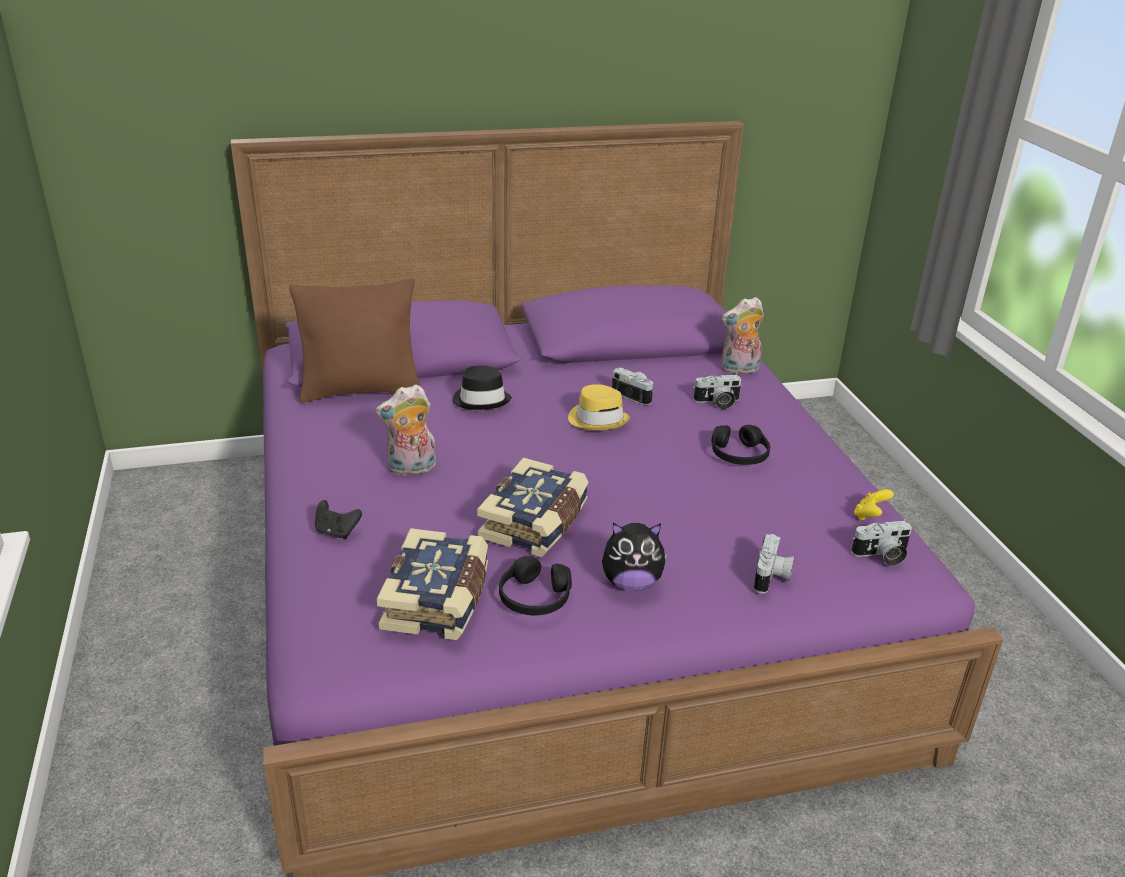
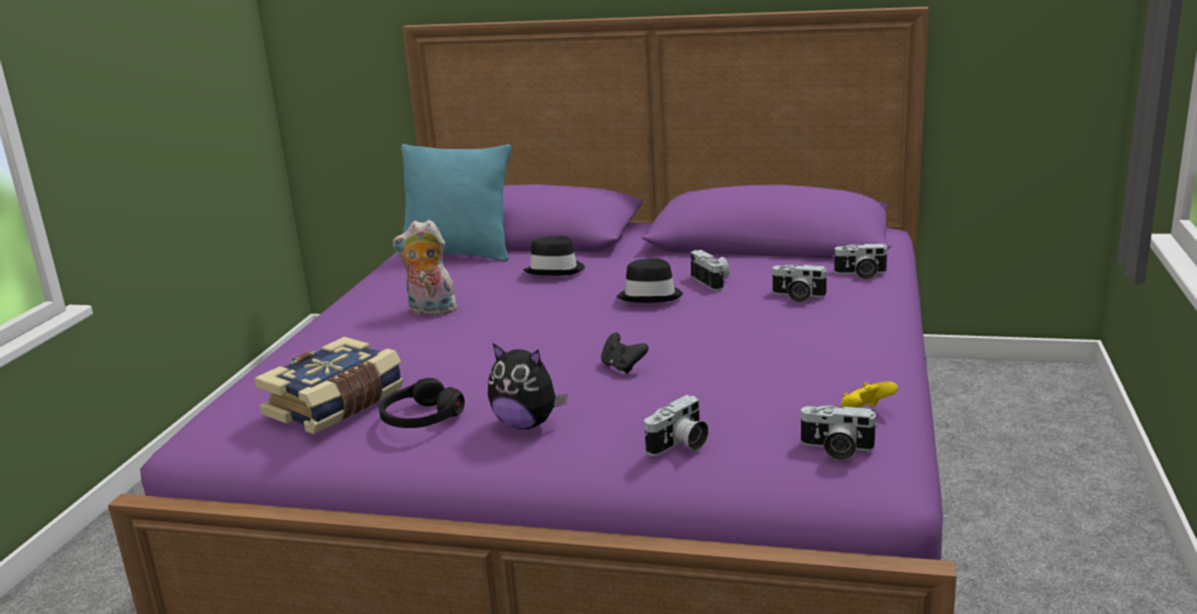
camera: 30 degrees right, 10 degrees down
(337, 532) = (317, 346): black game controller -> black game controller (622, 367)
(361, 390) = (458, 254): brown pillow -> turquoise pillow
(536, 523) = (490, 364): book -> none
(598, 419) = (650, 296): yellow hat -> black hat
(739, 370) = (860, 274): plush toy -> camera
(739, 455) = (768, 340): black headphones -> none

